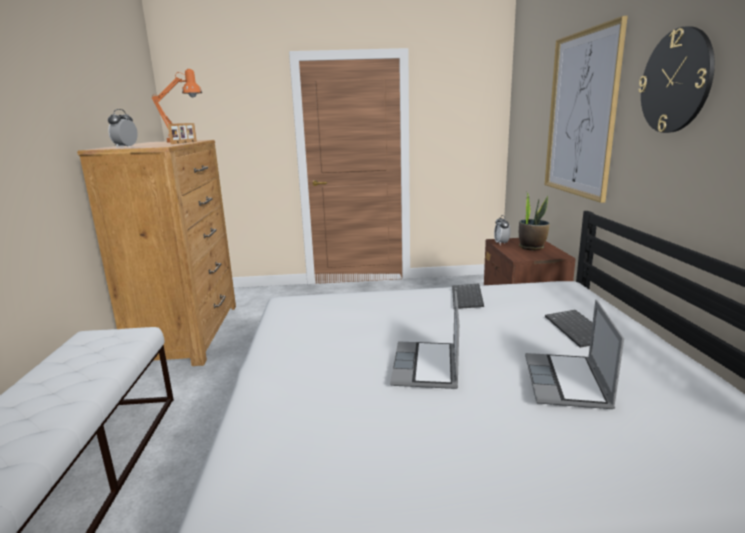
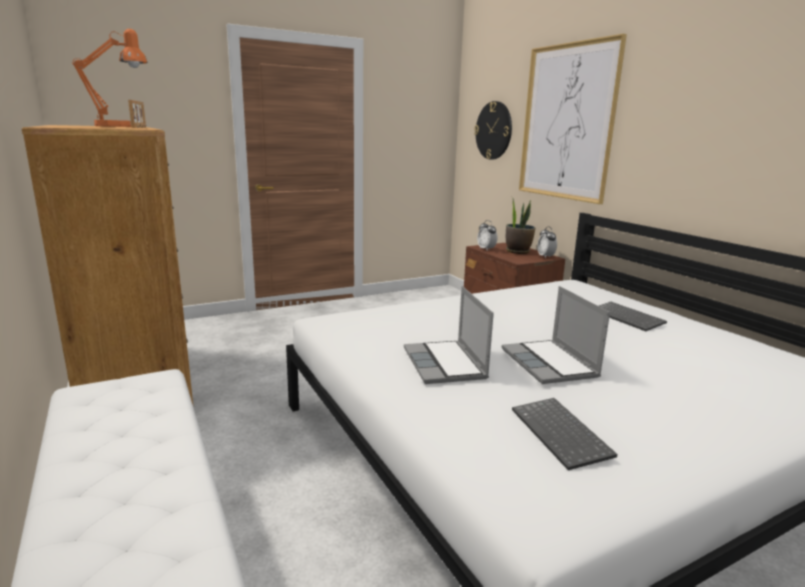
camera: 25 degrees left, 0 degrees up
(126, 147) = (88, 127): alarm clock -> alarm clock (545, 257)
(468, 298) = (507, 301): keyboard -> keyboard (562, 434)
(567, 383) = (674, 359): laptop -> laptop (445, 364)
(676, 81) = (687, 96): wall clock -> wall clock (493, 130)

